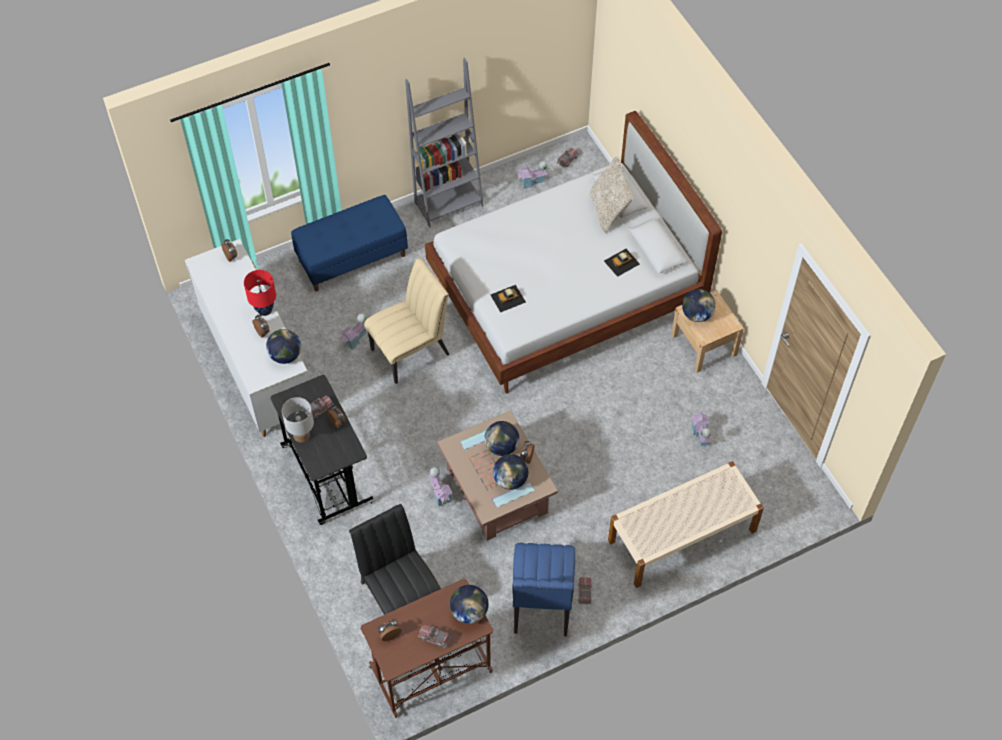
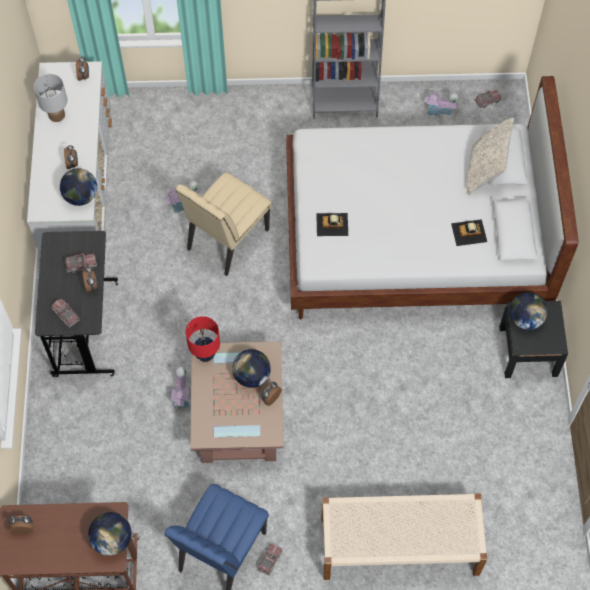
camera: 25 degrees right, 5 degrees up
(264, 309) = (86, 142): red table lamp -> red table lamp (205, 354)
(302, 435) = (51, 284): grey table lamp -> grey table lamp (57, 115)
(352, 257) = (223, 120): blue bench -> none
(400, 598) = (89, 484): black chair -> none
(410, 353) = (228, 239): beige chair -> beige chair turned 135 degrees clockwise
(434, 637) = (64, 551): toy truck -> toy truck (66, 315)
(510, 480) = (242, 414): globe -> none
(700, 435) = (473, 446): toy house -> none
(704, 344) = (528, 351): beige nightstand -> black nightstand

